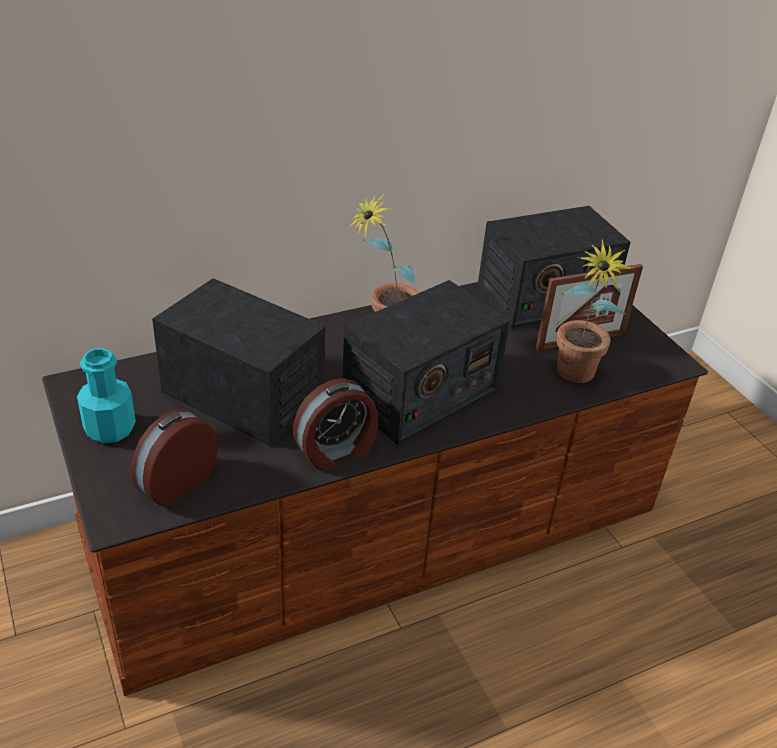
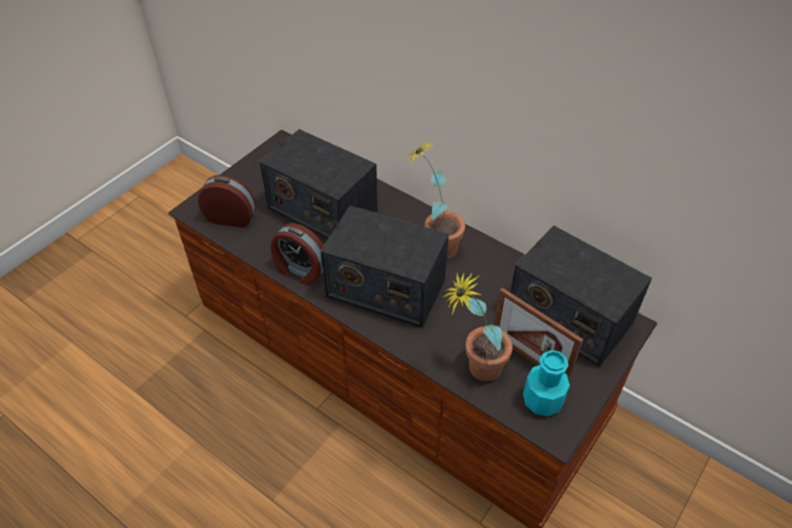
camera: 65 degrees right, 10 degrees up
(110, 428) = (256, 173): turquoise bottle -> turquoise bottle (542, 400)
(243, 395) = (322, 209): radio -> radio turned 120 degrees clockwise

